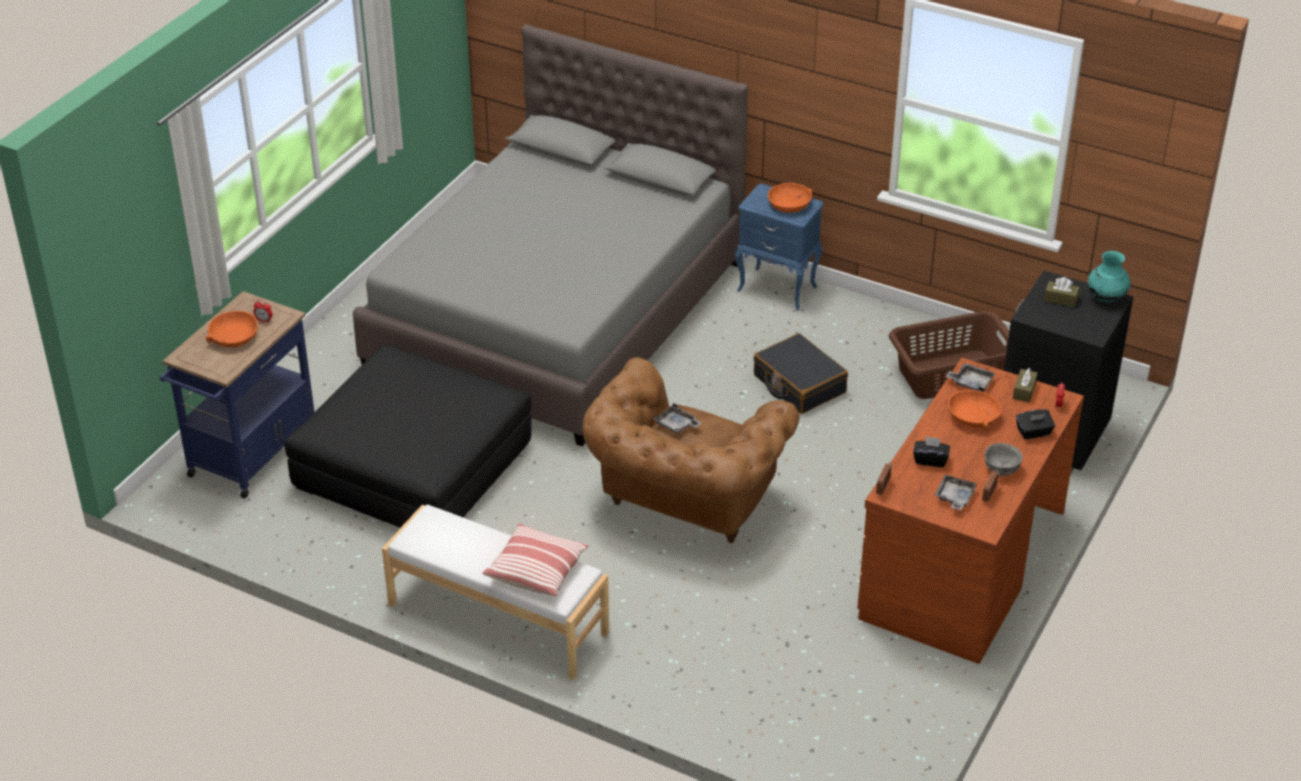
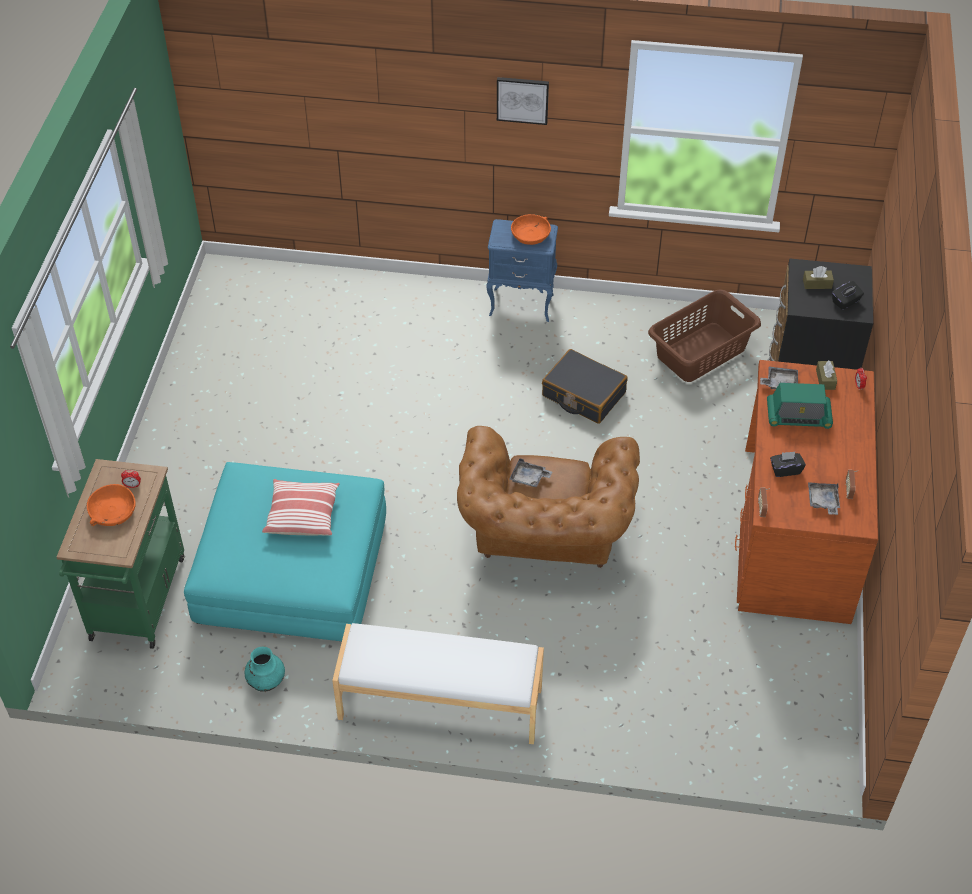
camera: 20 degrees left, 10 degrees up
(250, 456) = (137, 601): blue cart -> green cart
(414, 466) = (292, 569): black ottoman -> turquoise ottoman
(536, 570) = (483, 663): pillow -> pillow (302, 515)
(557, 314) = (345, 378): grey bed -> none
(795, 47) = (522, 99): none -> picture
(973, 416) = (798, 416): orange bowl -> radio
(1002, 469) = (846, 462): grey bowl -> none
(1034, 432) = (853, 419): black tissue box -> black tissue box (846, 302)
(1106, 298) = (851, 273): turquoise vase -> turquoise vase (266, 681)

